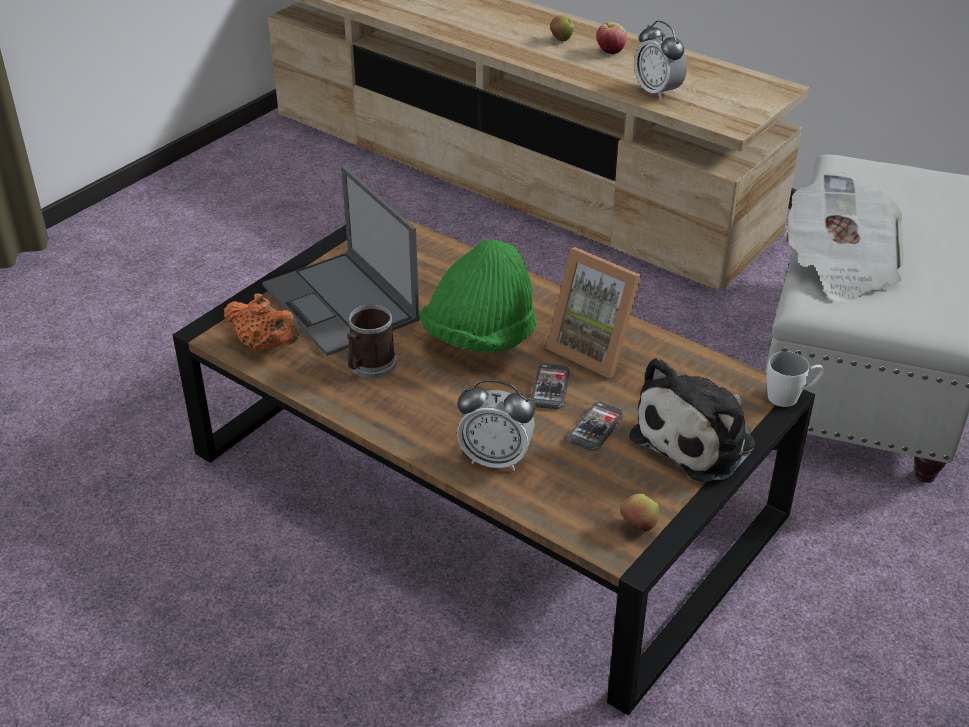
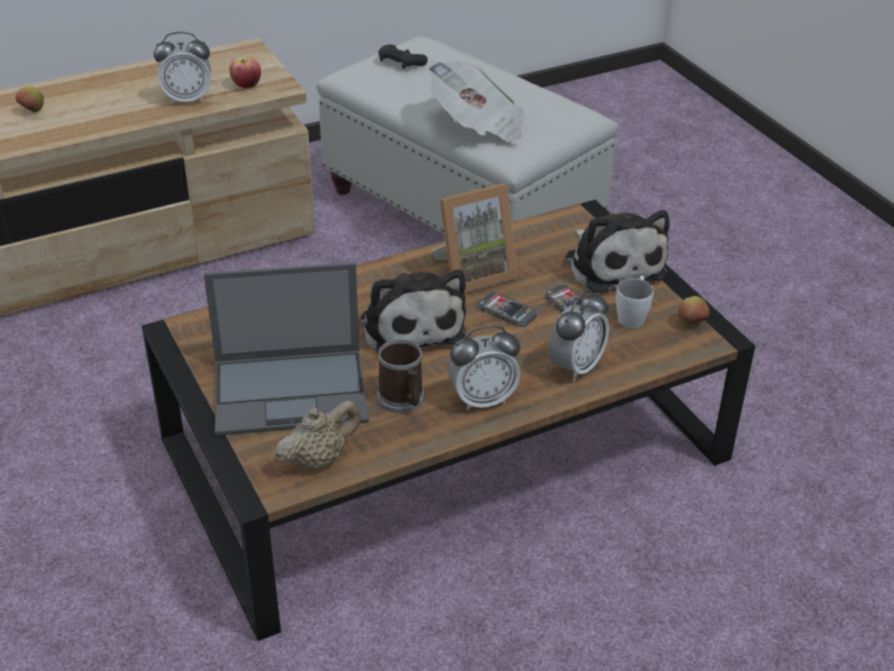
camera: 65 degrees left, 0 degrees up
(265, 346) = (319, 459): orange teapot -> beige teapot
(402, 412) = (482, 399): none -> alarm clock
(480, 337) = (411, 326): green hat -> plush toy
(610, 51) = (88, 96): apple -> apple (246, 86)
(790, 396) = (592, 209): white mug -> white mug (632, 315)
(905, 184) = (400, 63): none -> black game controller

